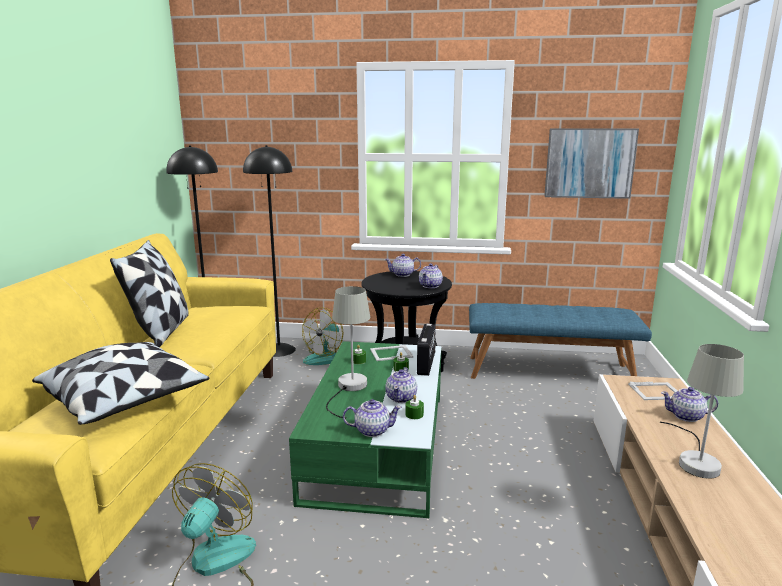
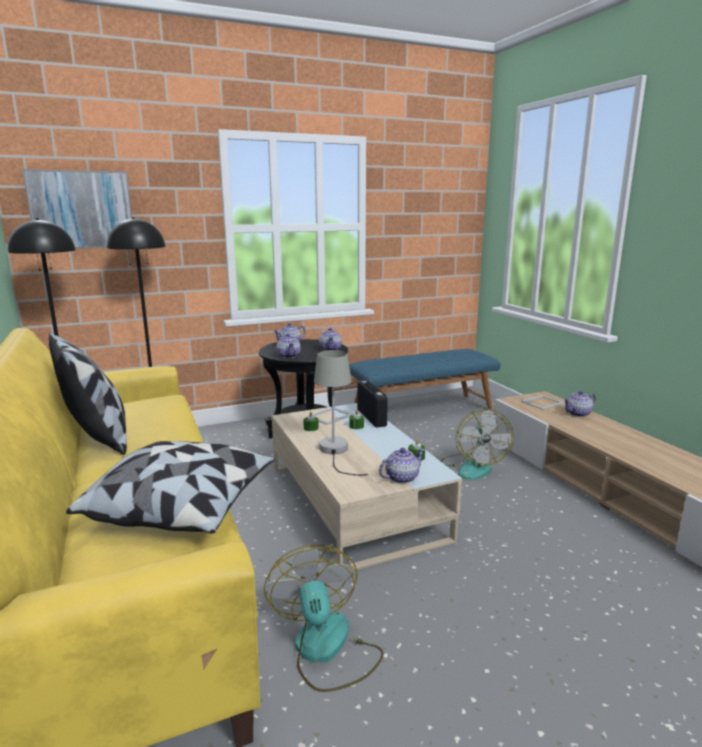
camera: 30 degrees left, 0 degrees up
(326, 357) = (219, 442): fan -> fan (473, 466)
(378, 444) = (354, 501): green coffee table -> beige coffee table
(401, 398) = (389, 447): teapot -> teapot (289, 356)
(589, 163) = (427, 229): picture -> picture (82, 210)
(696, 460) = (616, 438): grey table lamp -> none

